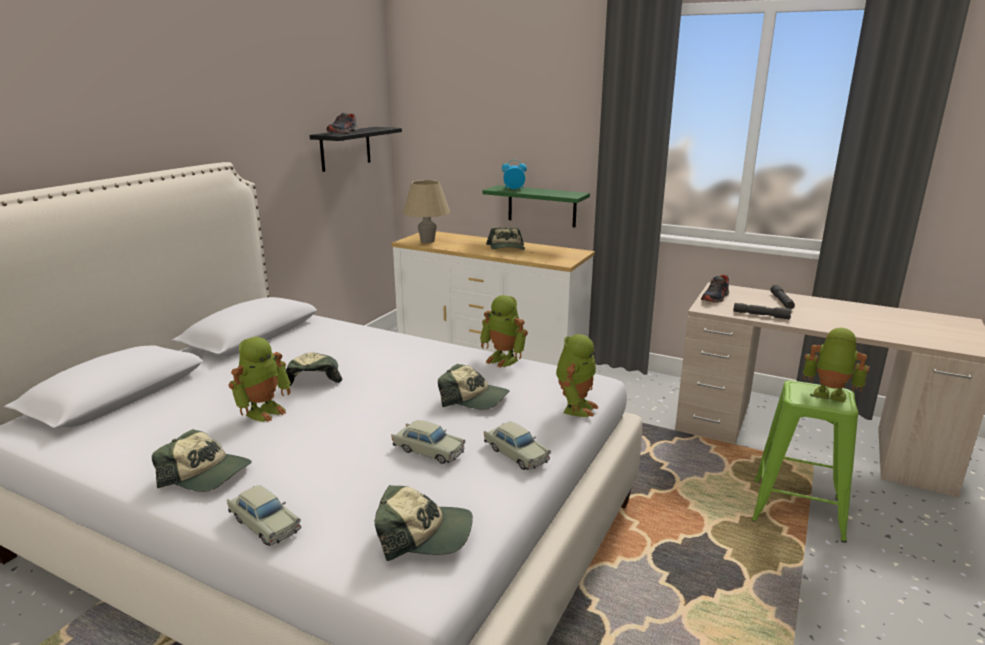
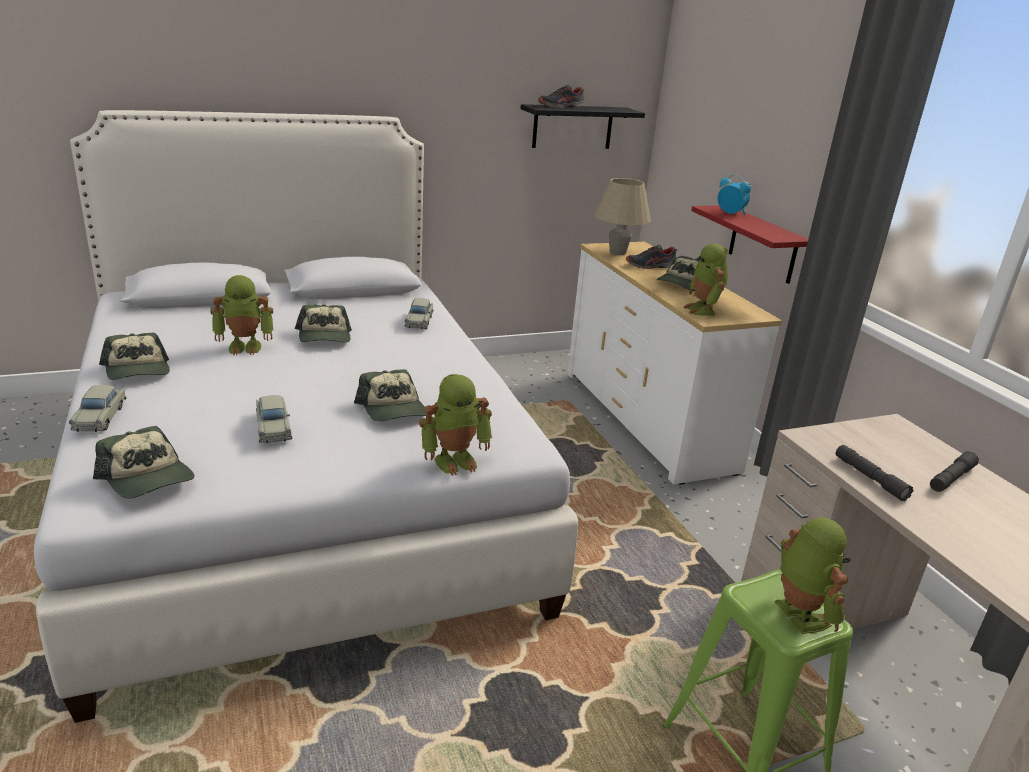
camera: 40 degrees right, 5 degrees up
(313, 376) = (324, 337): cap -> cap turned 135 degrees clockwise
(504, 359) = (492, 391): toy robot -> toy robot (703, 310)
(516, 453) = (326, 466): beige toy car -> beige toy car (419, 321)
(542, 206) = (763, 245): green shelf -> red shelf
(715, 298) = (855, 433): shoe -> shoe (650, 266)

